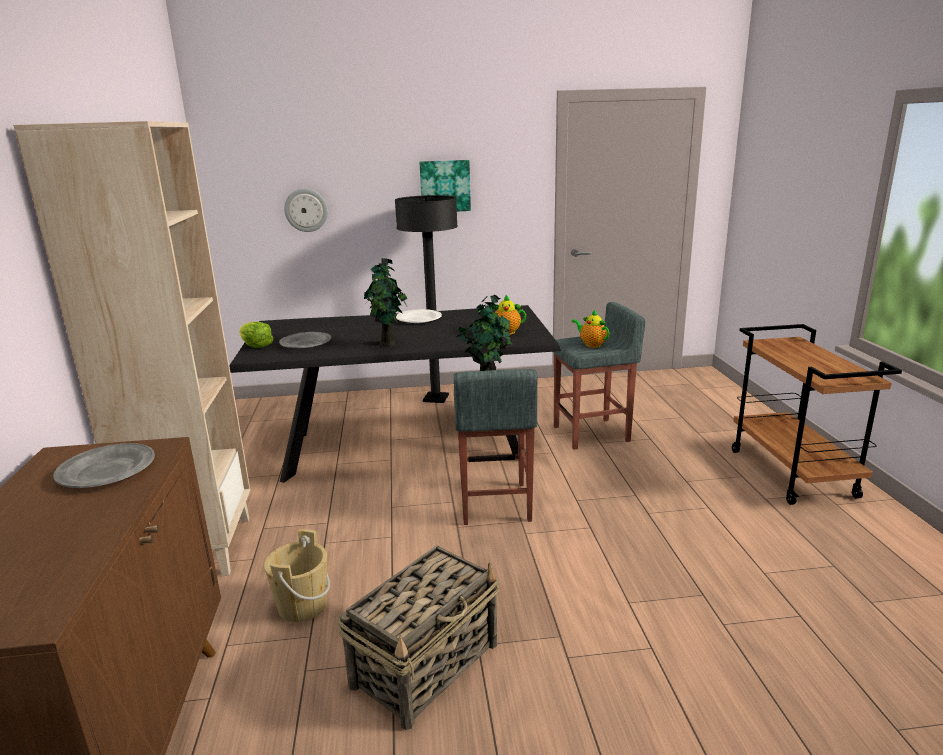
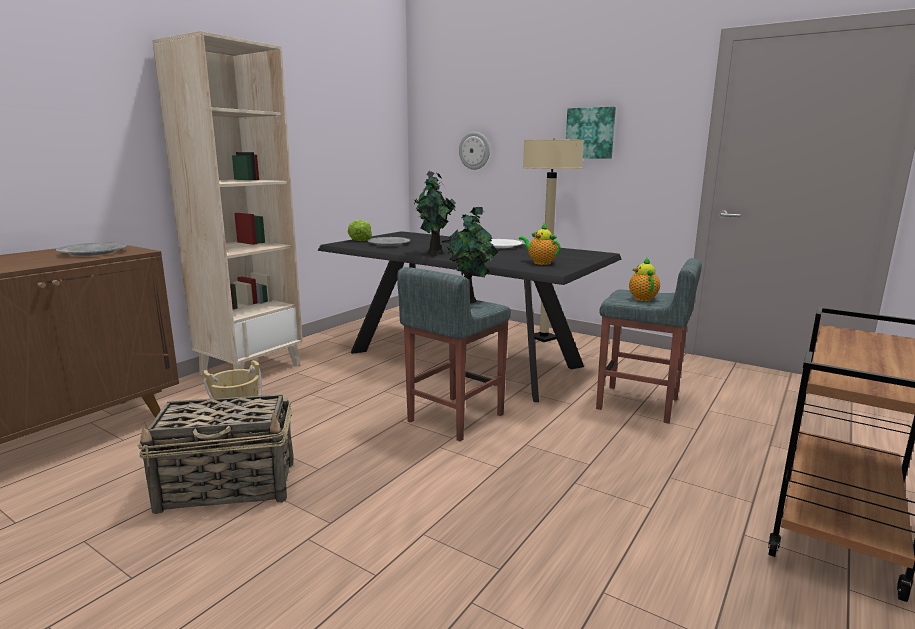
camera: 40 degrees right, 5 degrees down
(436, 398) = (543, 338): black floor lamp -> beige floor lamp

